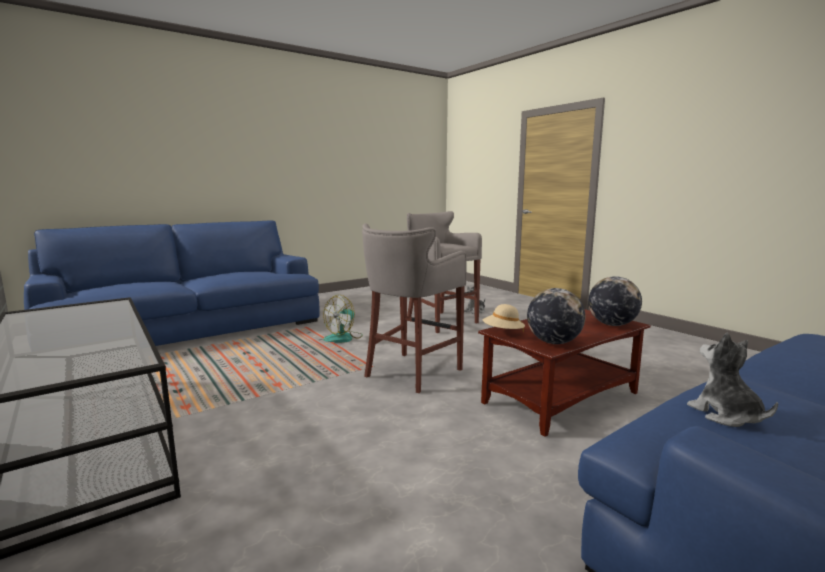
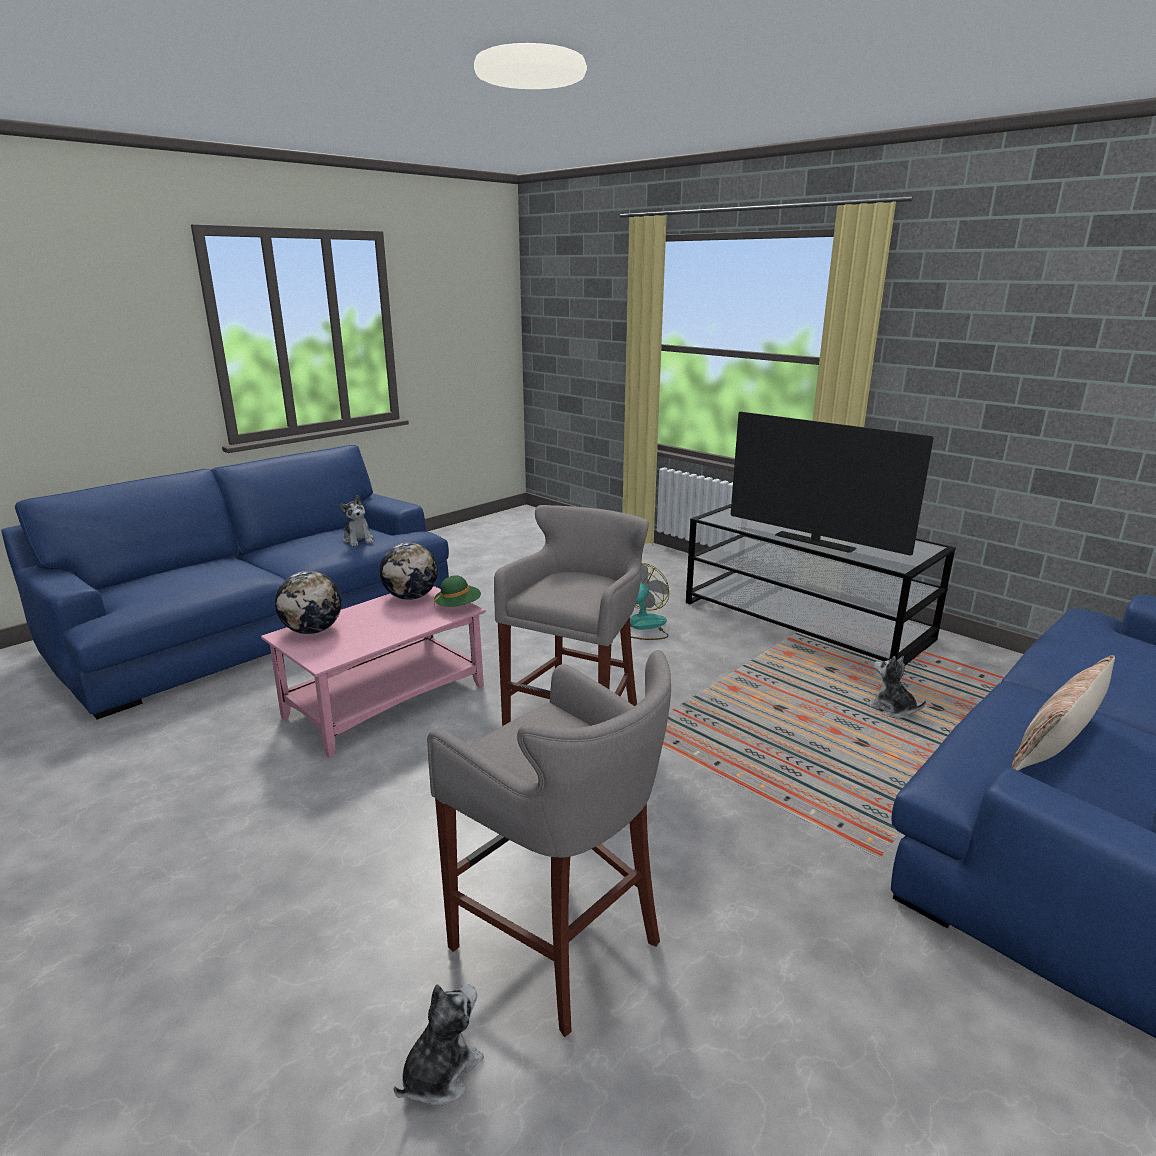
camera: 170 degrees right, 10 degrees up
(110, 324) = (814, 542): none -> television
(192, 366) = (891, 709): none -> plush toy
(242, 274) = (1057, 742): none -> pillow
(343, 338) = (749, 814): fan -> fan (642, 626)
(503, 333) = (458, 606): beige hat -> green hat
(560, 398) = (387, 700): brown coffee table -> pink coffee table

